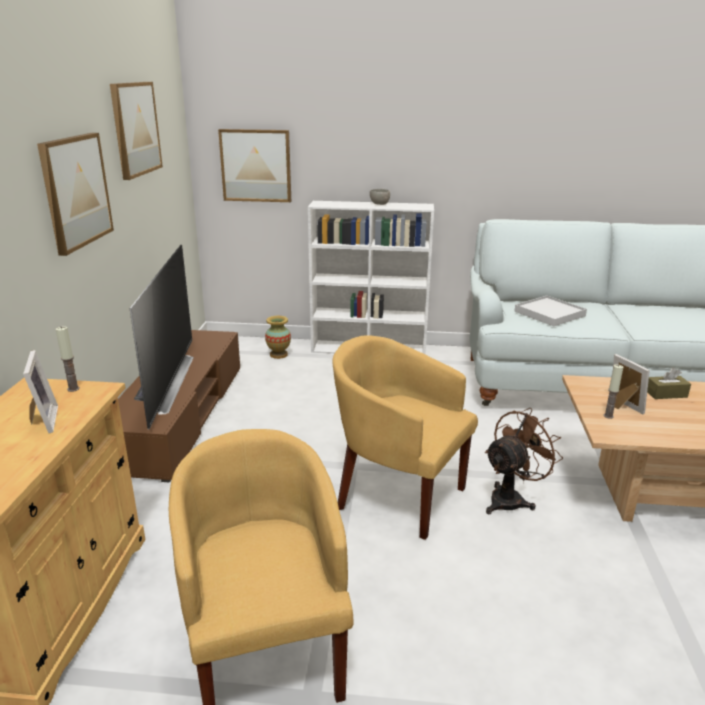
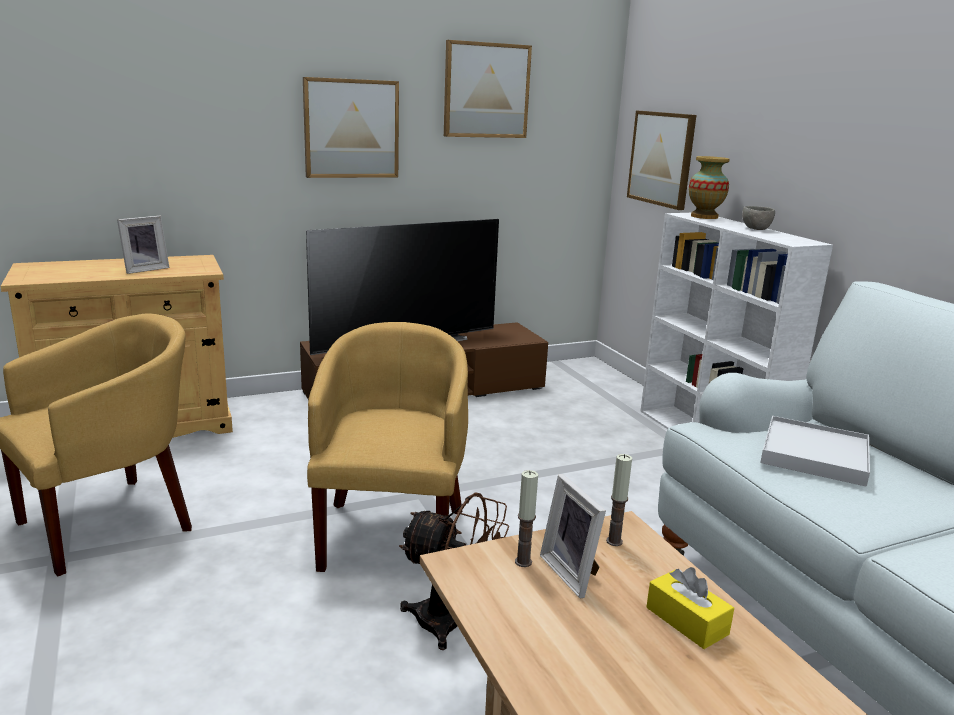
camera: 60 degrees right, 5 degrees down
(73, 389) = (201, 266): candle -> candle (614, 541)
(278, 355) = (606, 397): vase -> vase (704, 216)
(621, 406) = (573, 573): picture frame -> picture frame turned 120 degrees clockwise
(666, 394) = (686, 621): brown tissue box -> yellow tissue box

